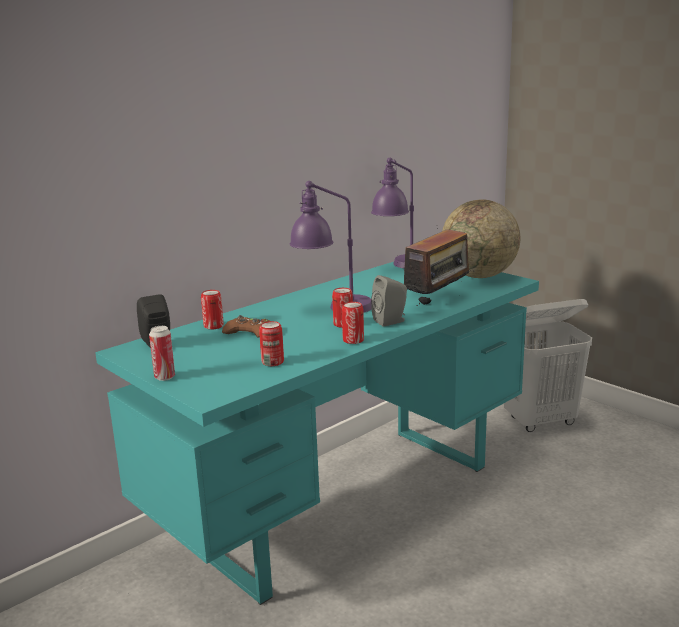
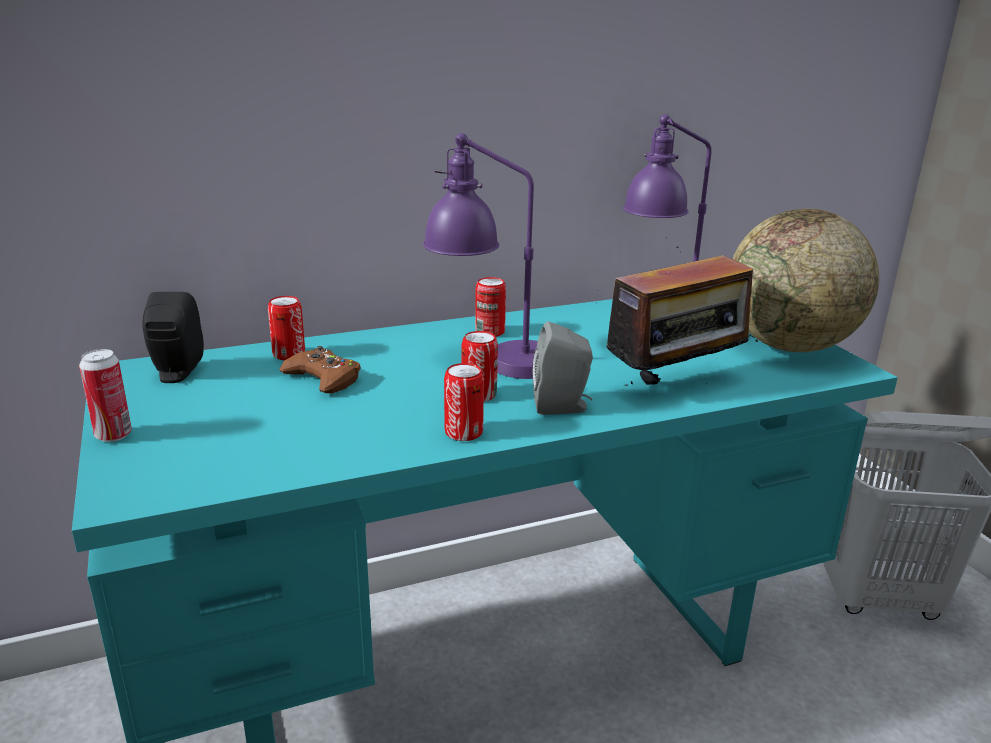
camera: 20 degrees right, 5 degrees up
(272, 362) = (294, 446): can -> can (490, 332)

